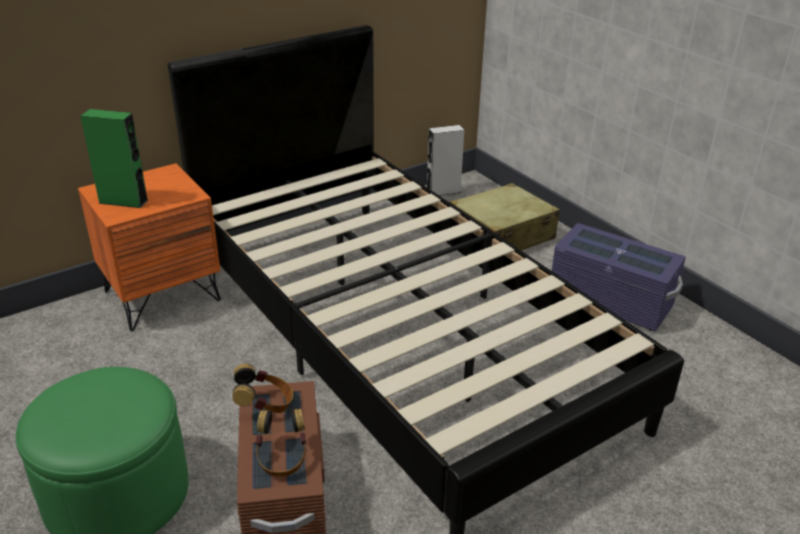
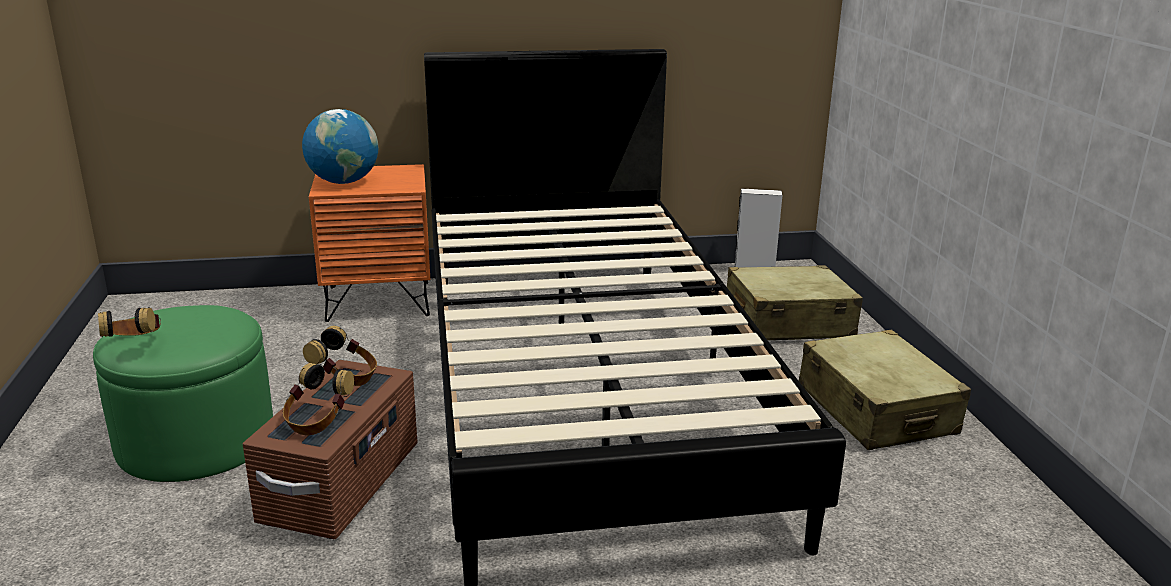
camera: 25 degrees right, 10 degrees down
(72, 440) = (134, 345): none -> headphones
(123, 201) = (344, 182): green speaker -> globe
(610, 300) = (876, 410): purple storage box -> beige suitcase

